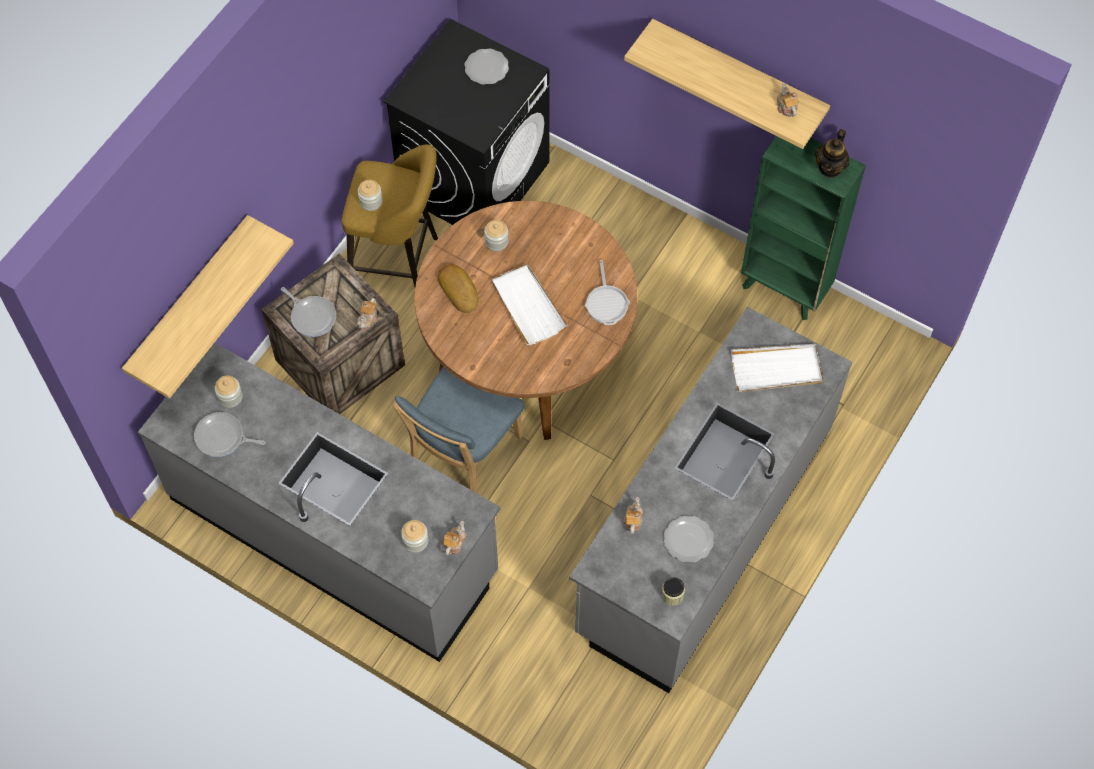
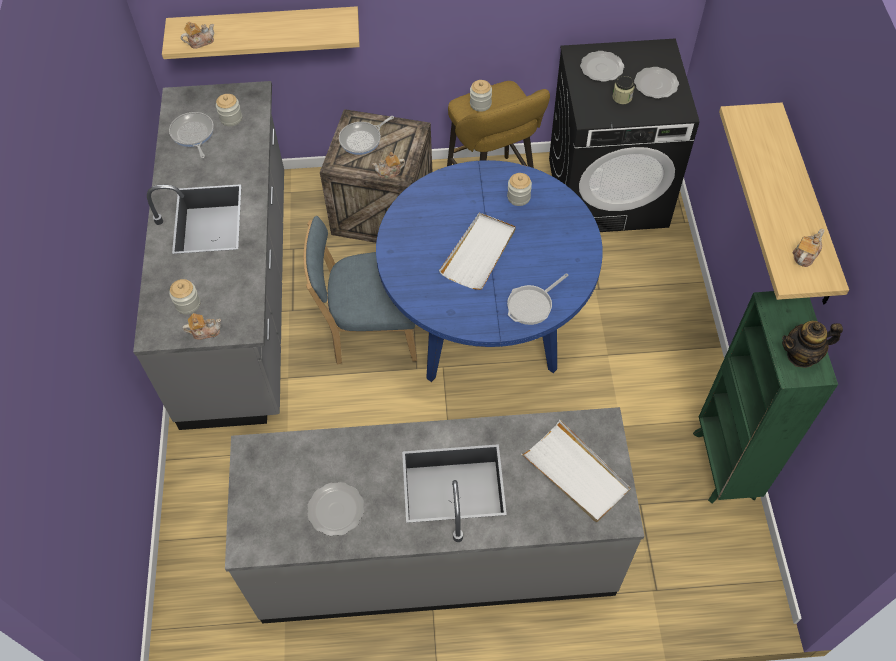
camera: 55 degrees right, 5 degrees down
(312, 316) = (362, 139): frying pan -> frying pan turned 45 degrees clockwise
(435, 90) = (602, 67): none -> plate
(459, 290) = (453, 201): bread -> none
(527, 360) = (486, 322): brown dining table -> blue dining table
(633, 520) = (323, 451): teapot -> teapot (200, 41)
(672, 595) = (268, 532): jar -> jar (622, 97)

